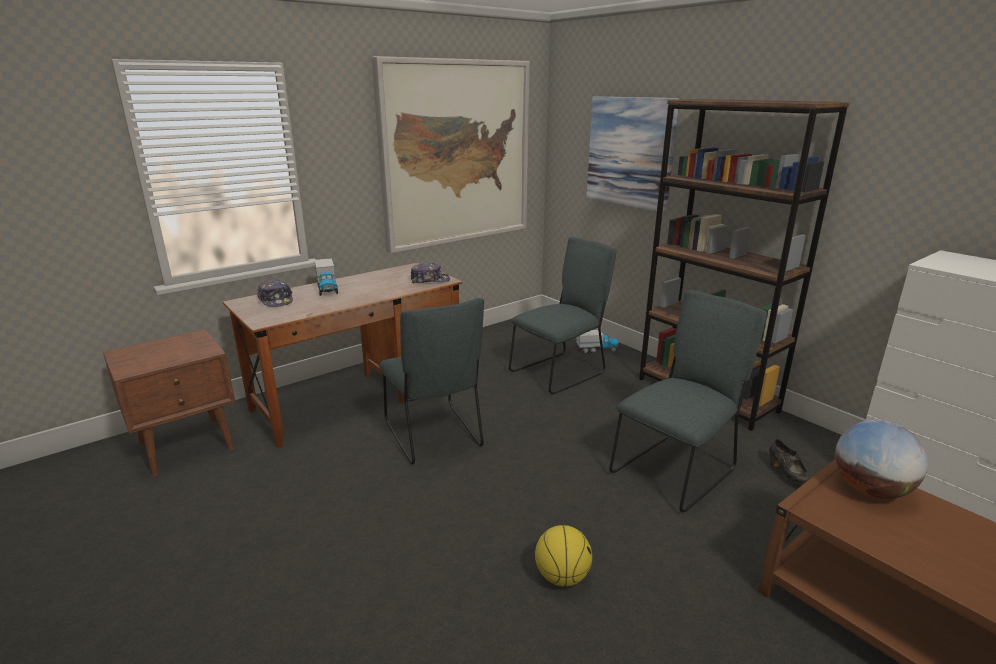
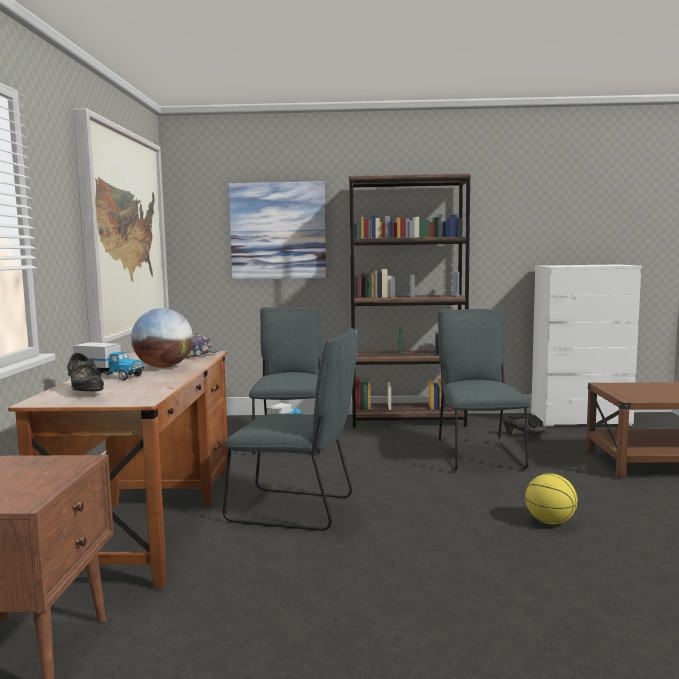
camera: 50 degrees left, 15 degrees down
(276, 300) = (85, 391): cap -> black shoe
(870, 490) = (628, 387): globe -> globe (164, 367)

